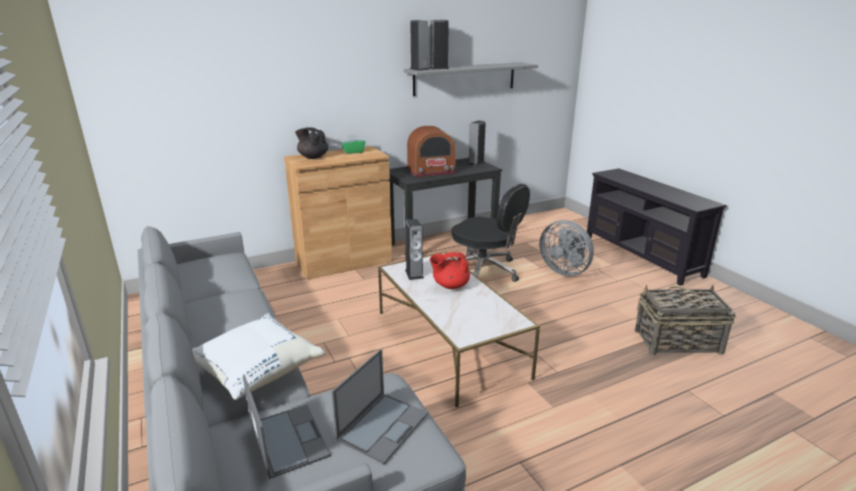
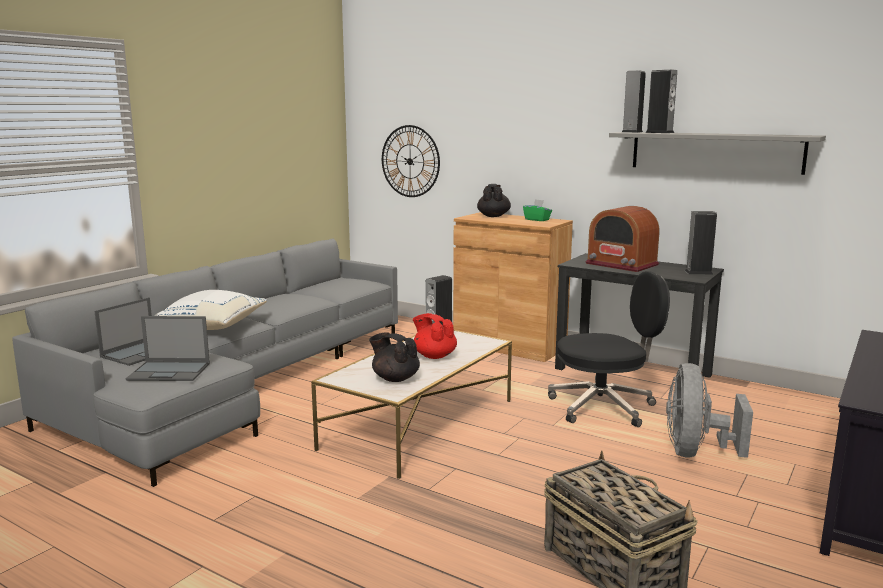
camera: 60 degrees right, 10 degrees down
(187, 119) = (410, 161): none -> wall clock
(484, 271) = (604, 407): black office chair -> black office chair turned 105 degrees counterclockwise
(486, 313) = (395, 378): none -> black teapot

